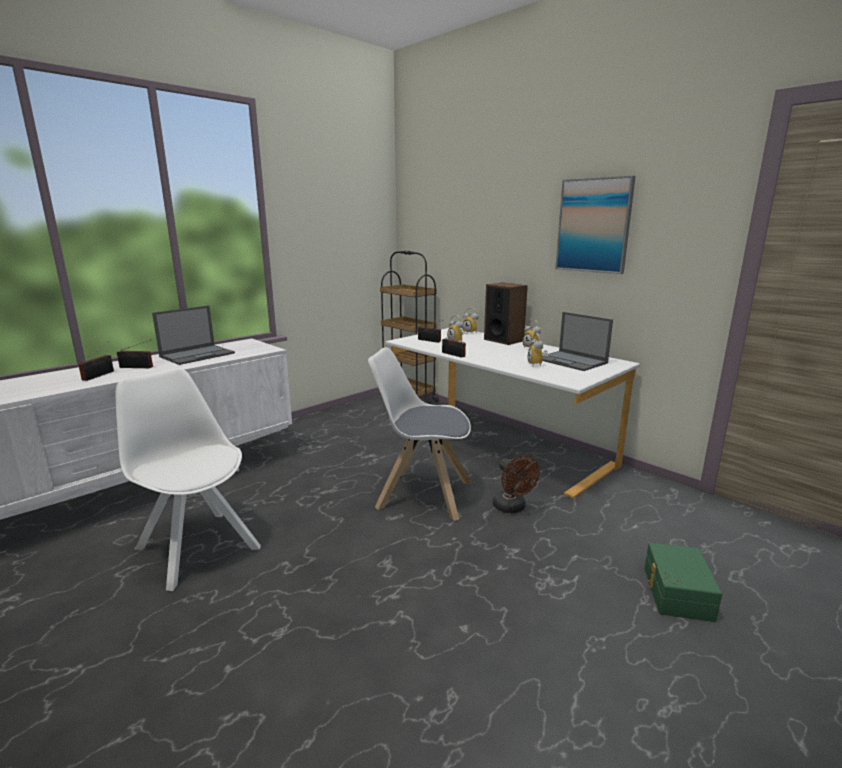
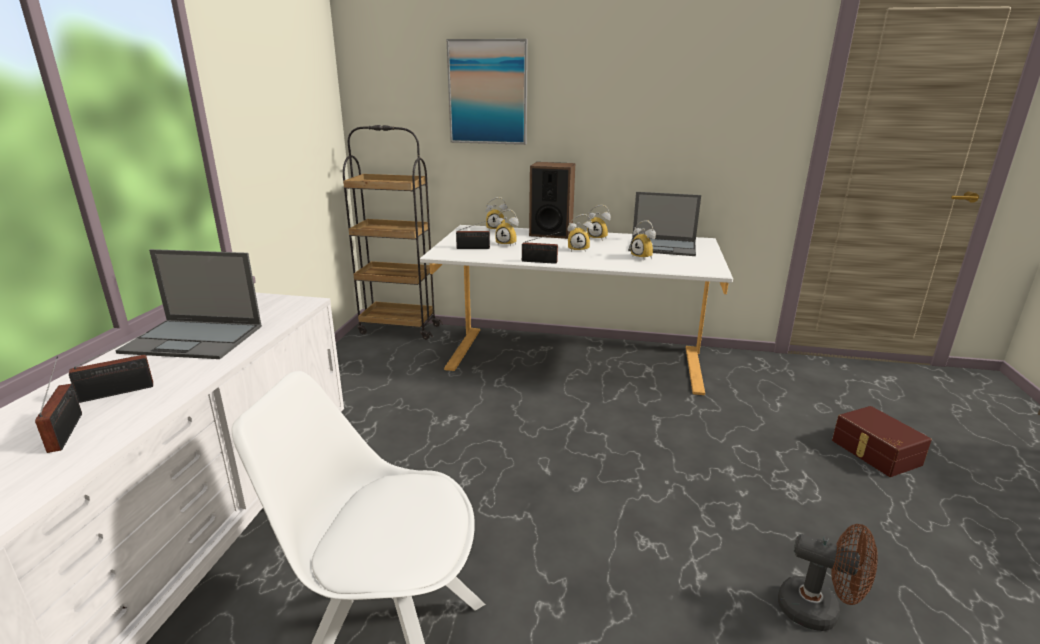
camera: 35 degrees left, 5 degrees up
(198, 355) = (195, 339): laptop -> laptop turned 90 degrees clockwise
(421, 494) = (571, 445): chair -> none
(499, 352) = (578, 249): none -> alarm clock
(512, 508) = (672, 425): brown fan -> brown fan (818, 611)
(593, 225) = (657, 89): picture -> picture (488, 92)
(675, 593) = (874, 453): green storage box -> brown storage box

